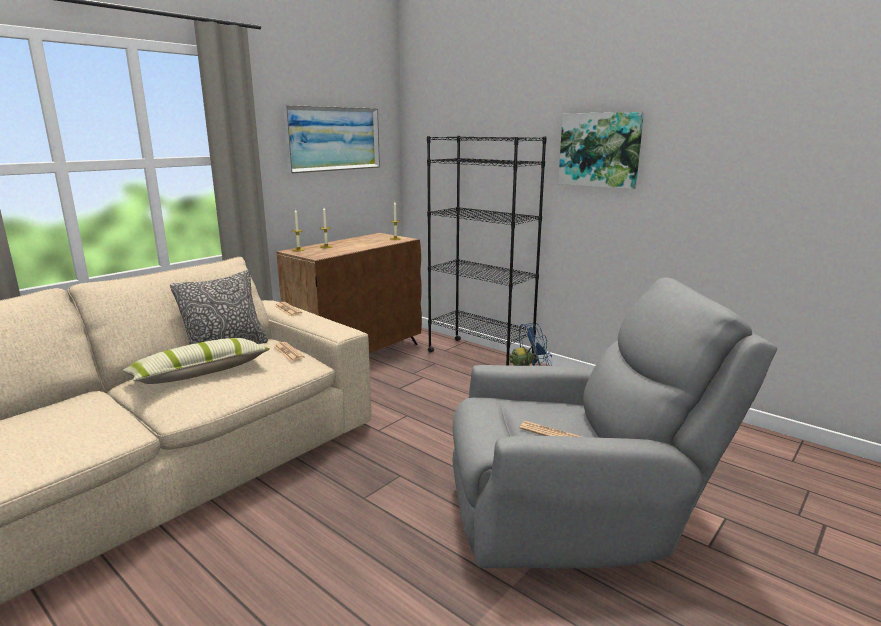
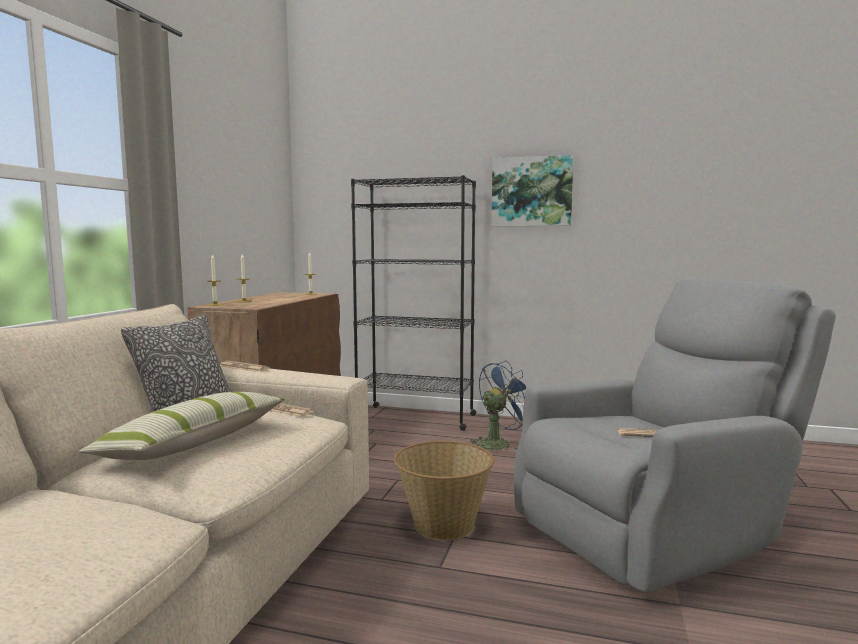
camera: 25 degrees left, 10 degrees down
(333, 139) = (237, 180): picture -> none
(401, 464) = (443, 524): none -> basket

